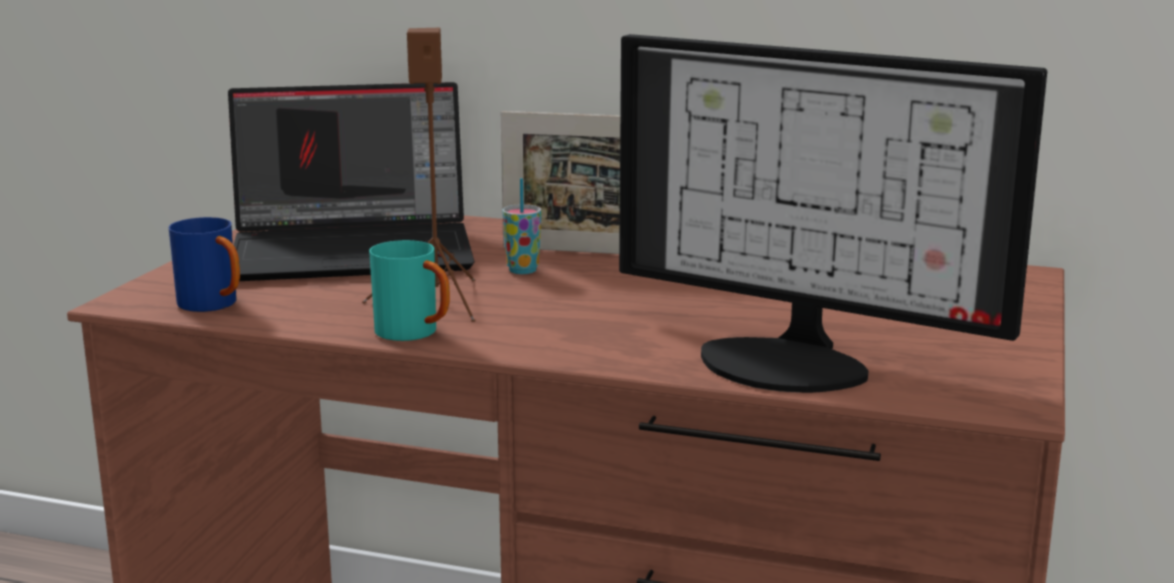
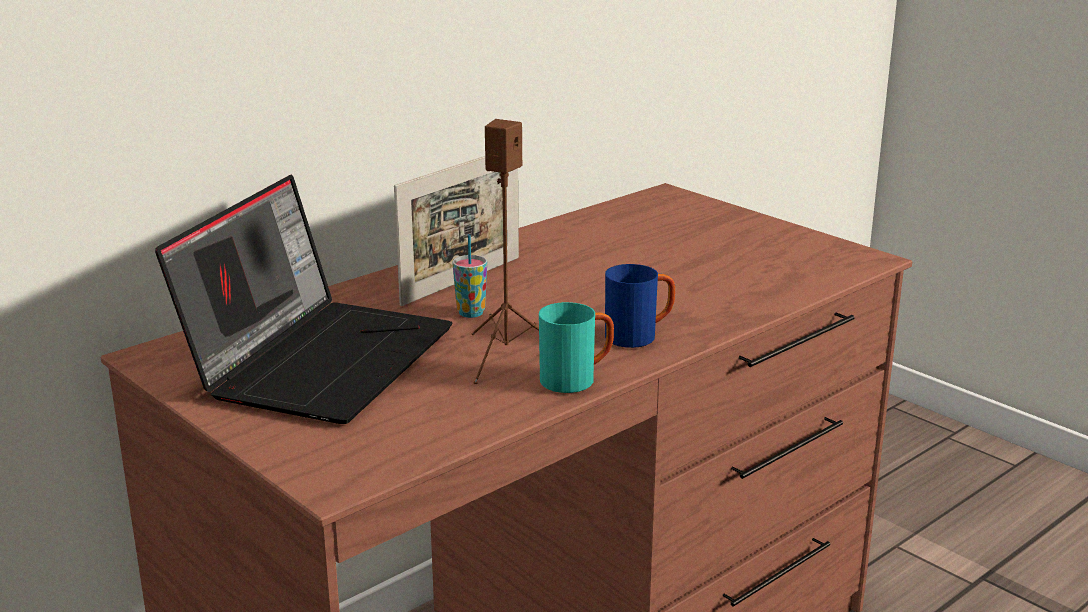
camera: 60 degrees left, 5 degrees up
(215, 306) = (403, 444): blue mug -> blue mug (639, 336)
(791, 360) = (752, 285): monitor -> none

